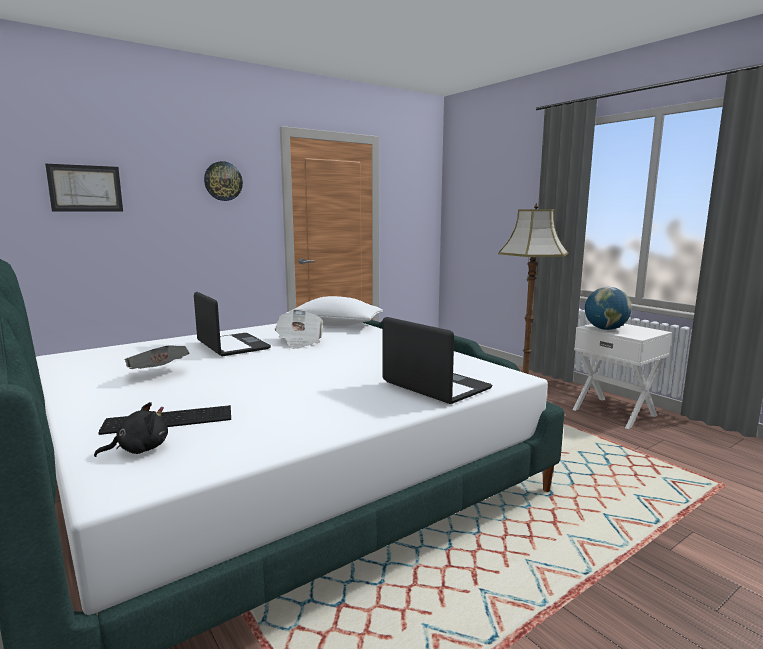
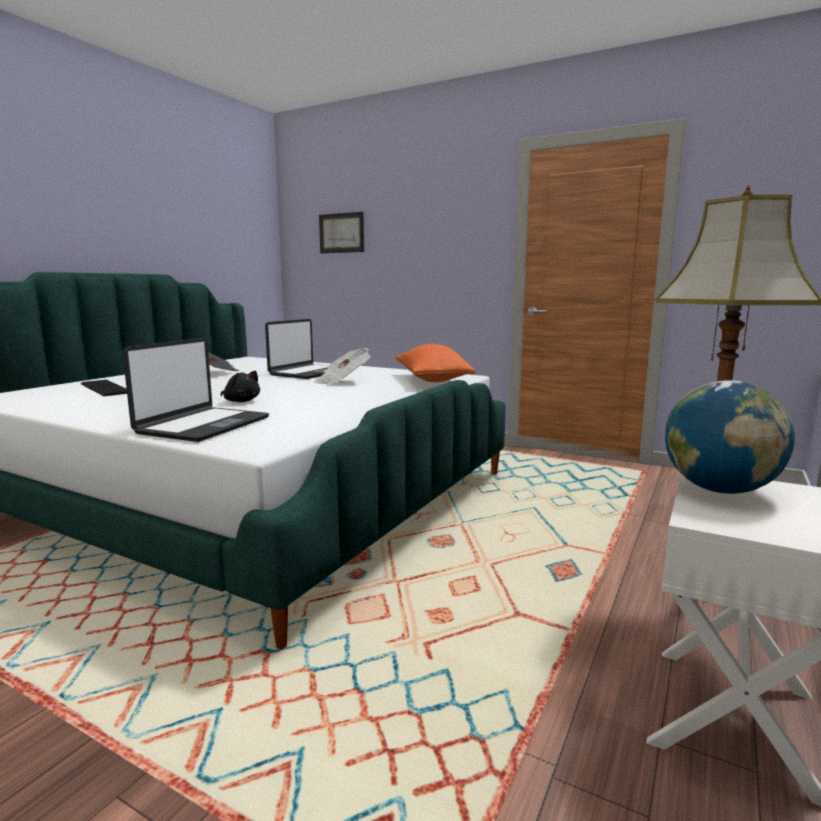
camera: 65 degrees right, 0 degrees up
(139, 449) = (50, 392): black plush toy -> black plush toy (241, 401)
(223, 181) = (448, 216): wall clock -> none
(335, 325) = (431, 380): white pillow -> orange pillow

